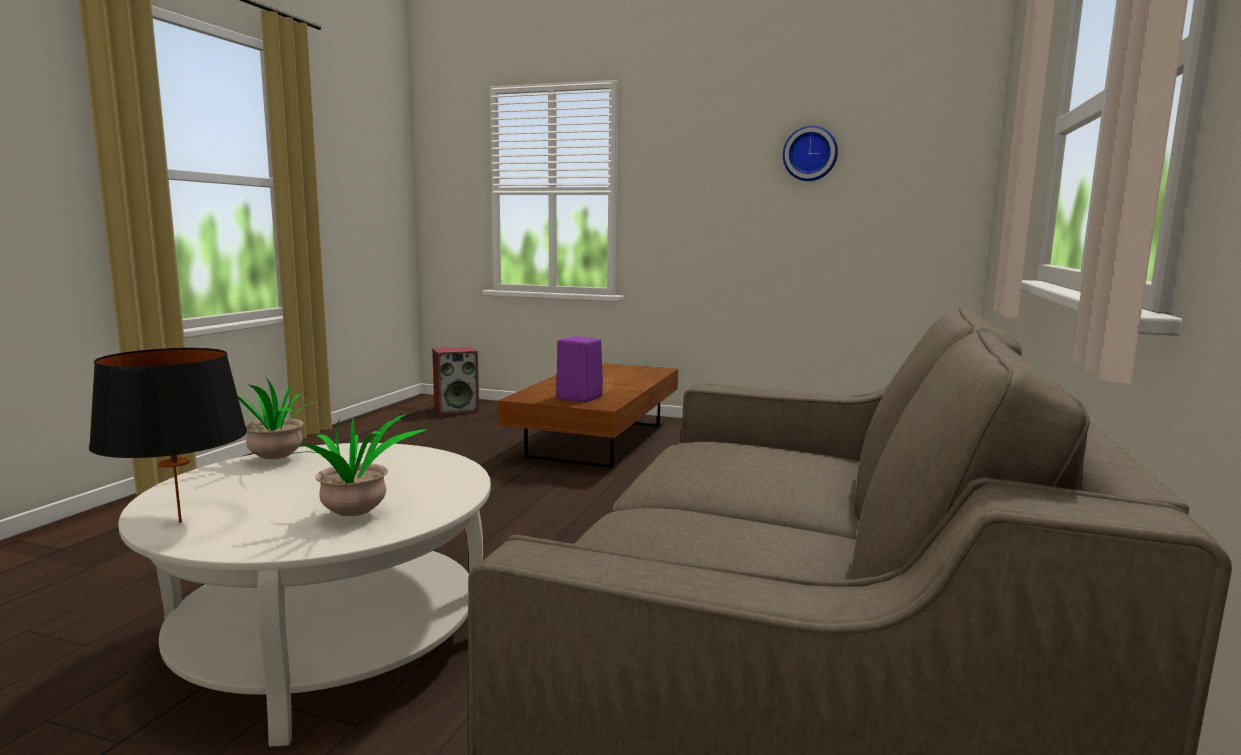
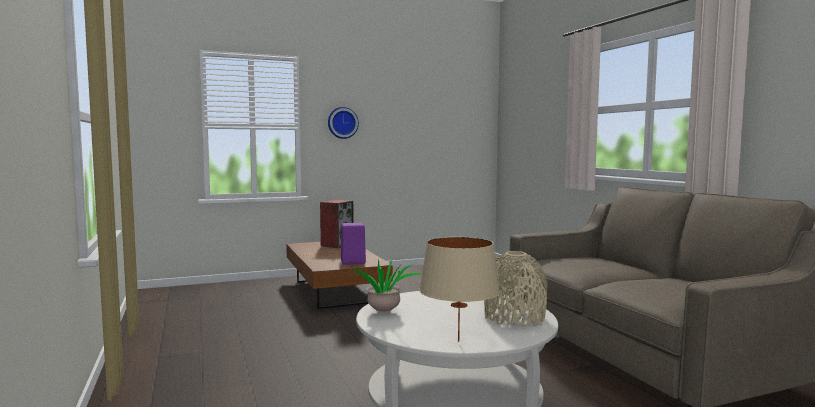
camera: 40 degrees left, 5 degrees down
(180, 522) = (458, 341): black table lamp -> beige table lamp
(357, 517) = (514, 318): potted plant -> beige vase
(457, 410) = (196, 294): speaker -> speaker (337, 244)
(810, 154) = (415, 109): wall clock -> wall clock (342, 123)

